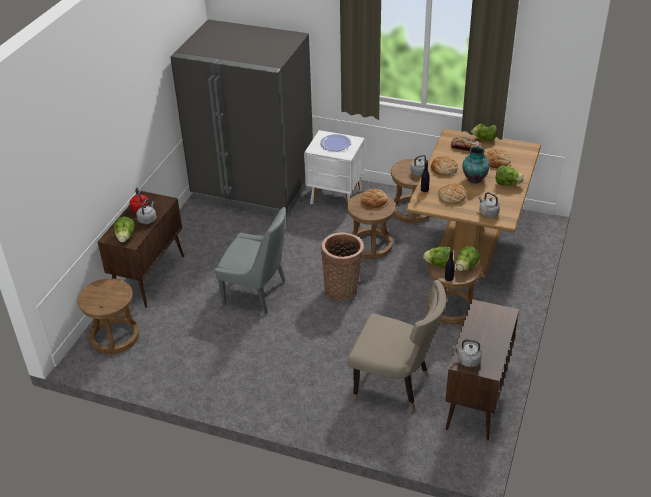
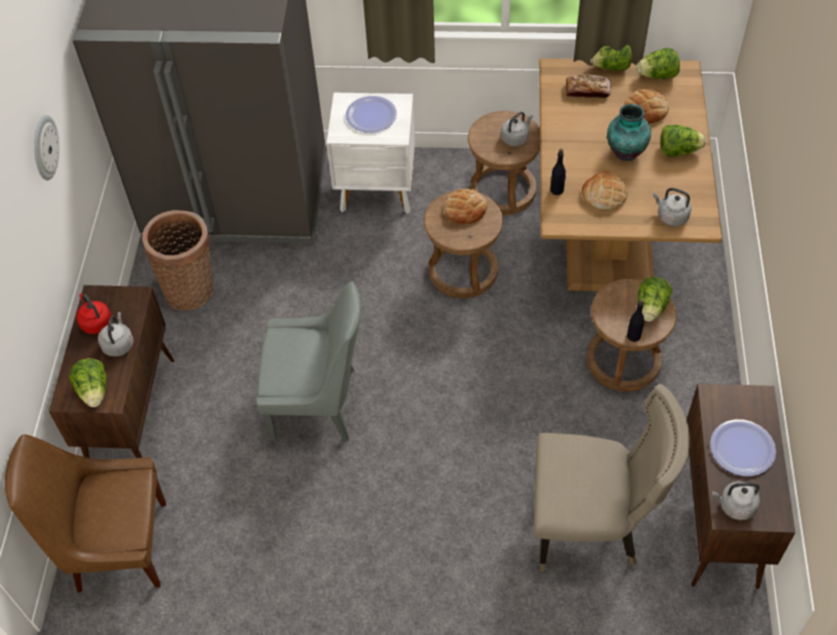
camera: 15 degrees left, 15 degrees up
(114, 337) = (117, 547): brown stool -> brown chair
(136, 101) = (44, 147): none -> wall clock
(343, 289) = (450, 365): basket -> basket (191, 289)
(438, 264) = (608, 312): lettuce -> lettuce (657, 76)
(444, 168) = (571, 140): bread -> none
(484, 335) = (742, 449): none -> plate

